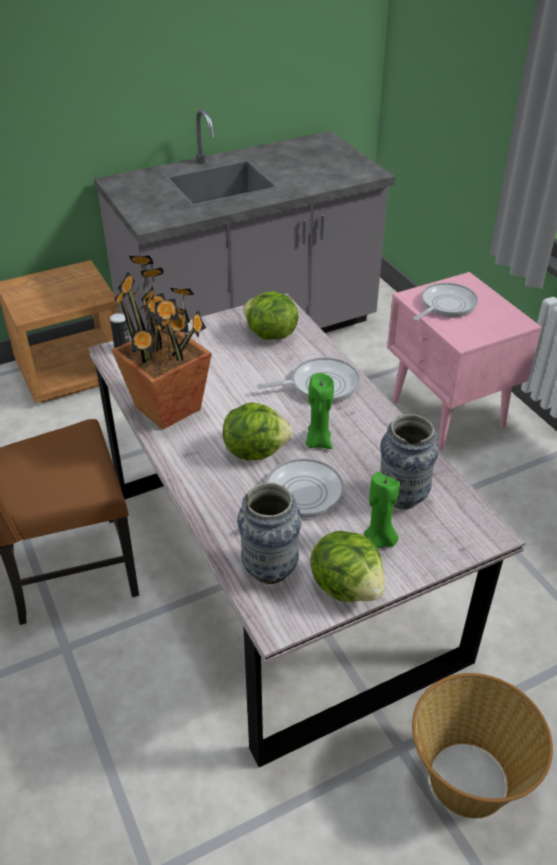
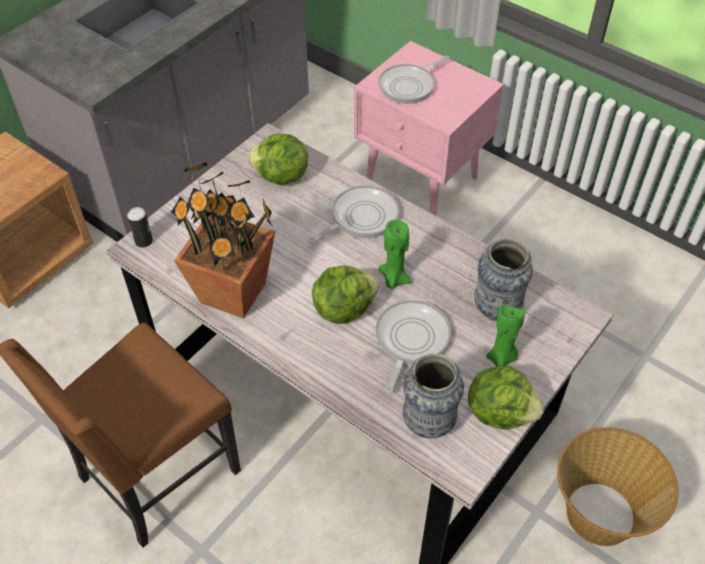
camera: 25 degrees left, 10 degrees up
(445, 305) = (409, 86): frying pan -> frying pan turned 150 degrees counterclockwise

